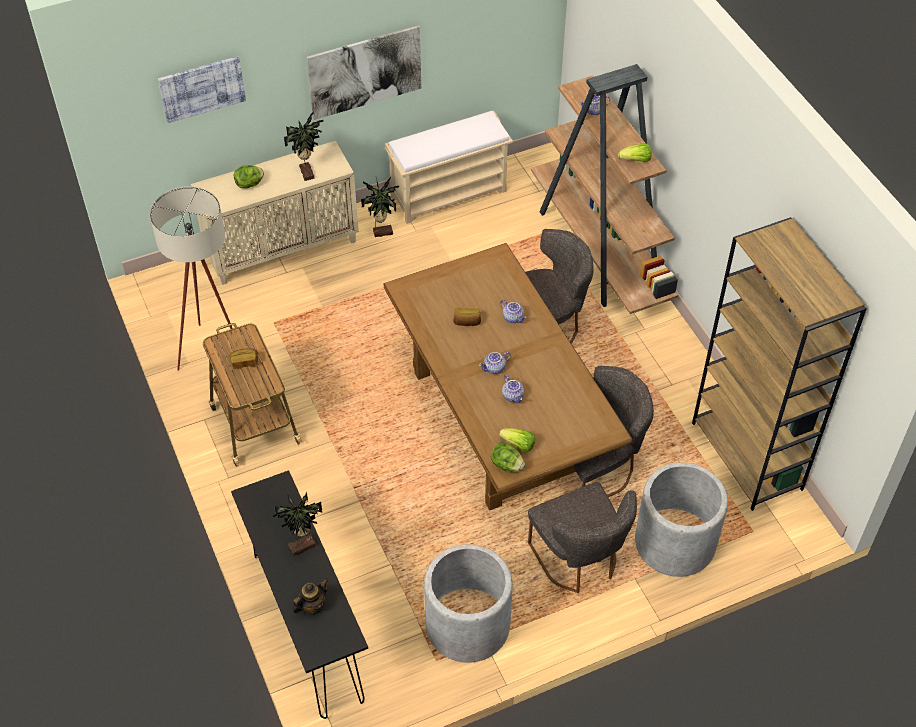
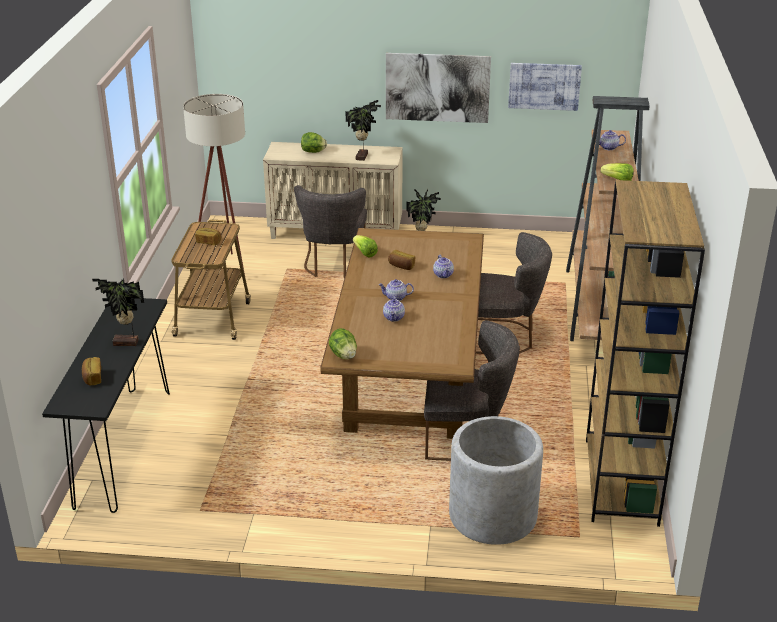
camera: 30 degrees right, 20 degrees down
(202, 88) = (293, 51): picture -> picture (544, 86)
(312, 605) = (92, 378): teapot -> bread
(449, 194) = (498, 239): beige bench -> none
(467, 625) = (249, 498): grey planter -> none
(518, 445) = (367, 347): lettuce -> lettuce (364, 253)
(579, 561) = (390, 494): grey chair -> grey chair (333, 265)

